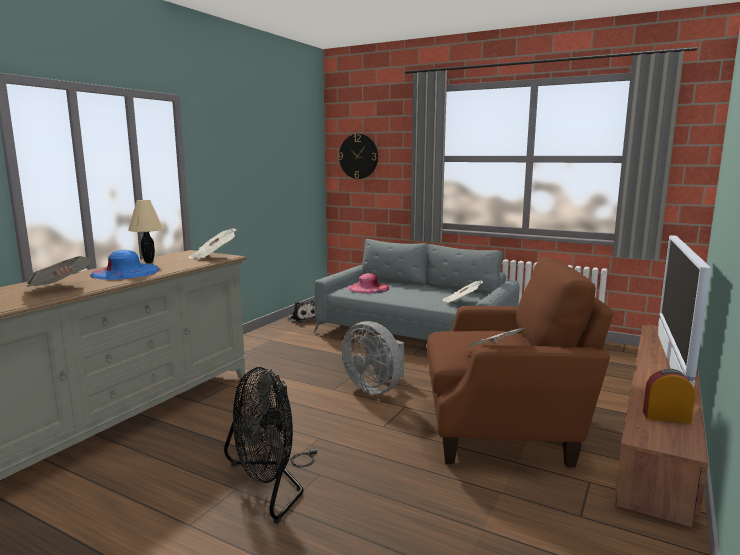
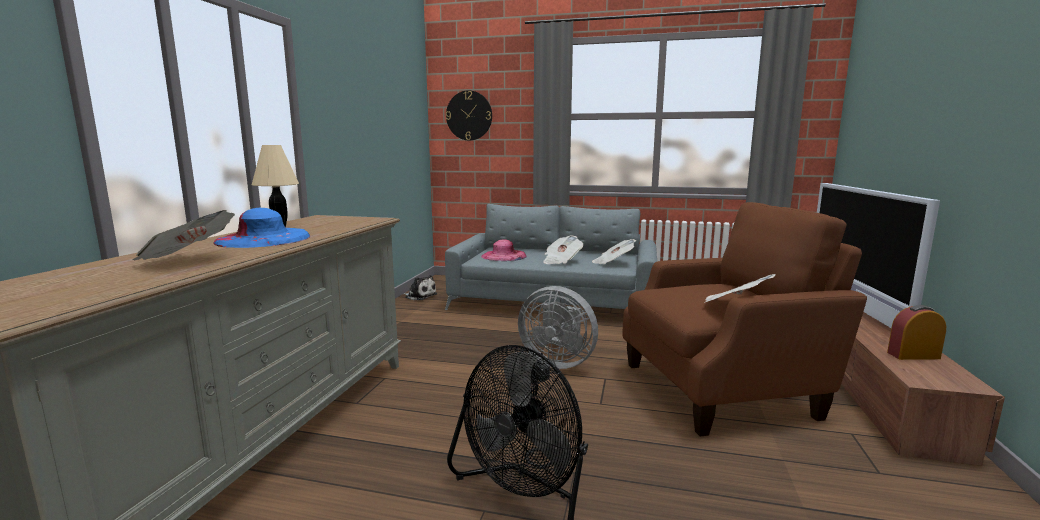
camera: 15 degrees left, 0 degrees up
(213, 256) = (358, 219): newspaper -> newspaper (561, 261)

